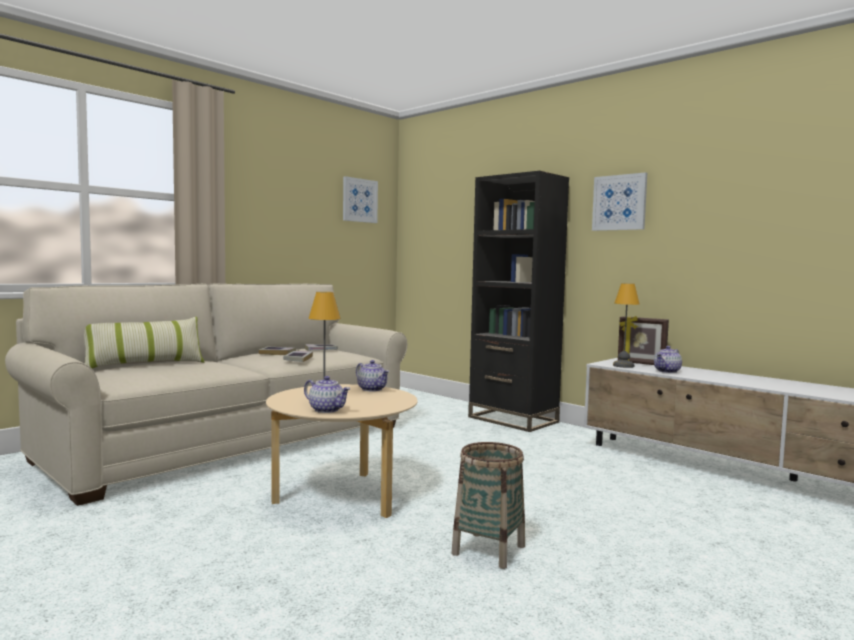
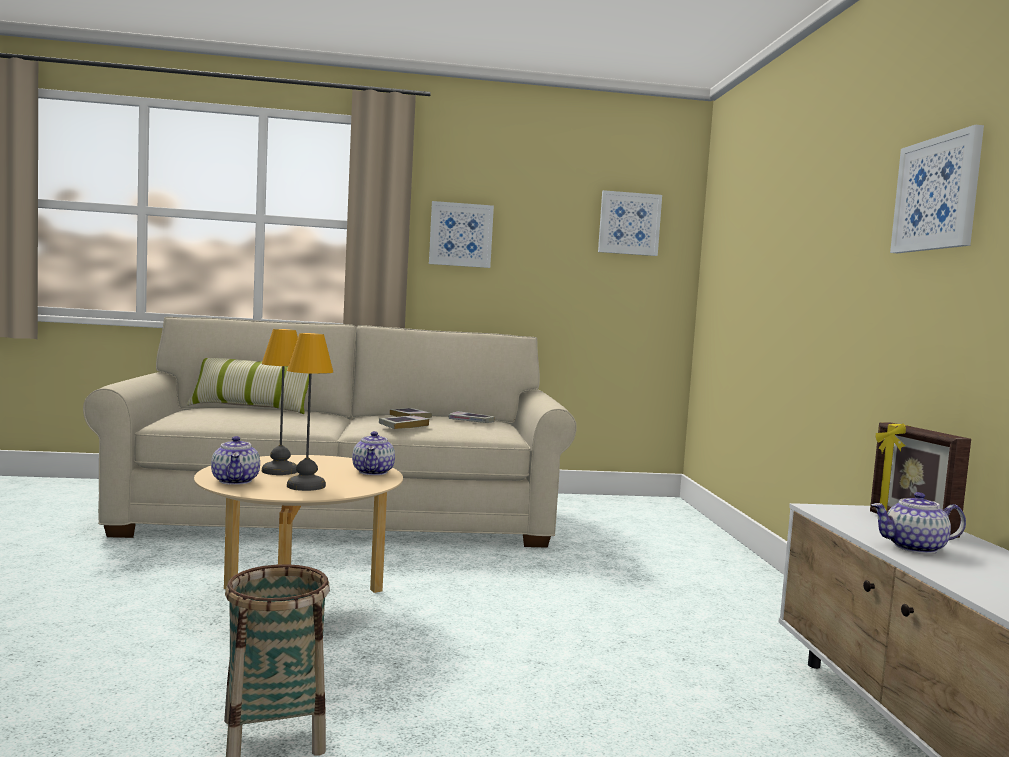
camera: 40 degrees right, 0 degrees up
(254, 206) = (461, 235): none -> picture
(513, 420) = (748, 583): black bookcase -> none
(623, 366) = (851, 520): table lamp -> table lamp (304, 486)

